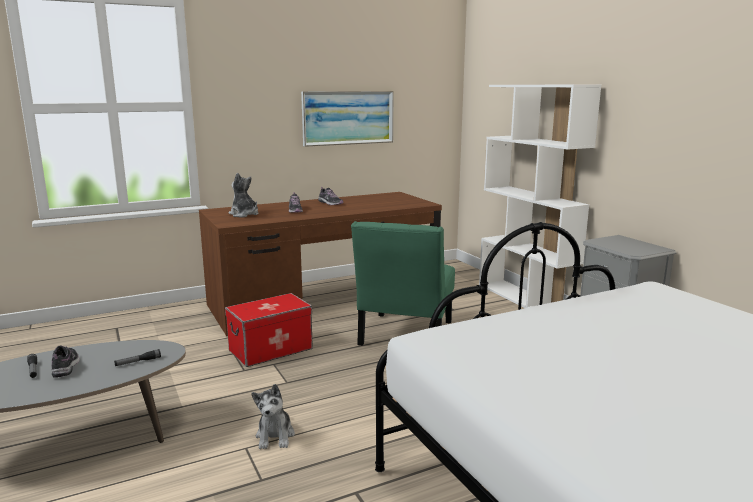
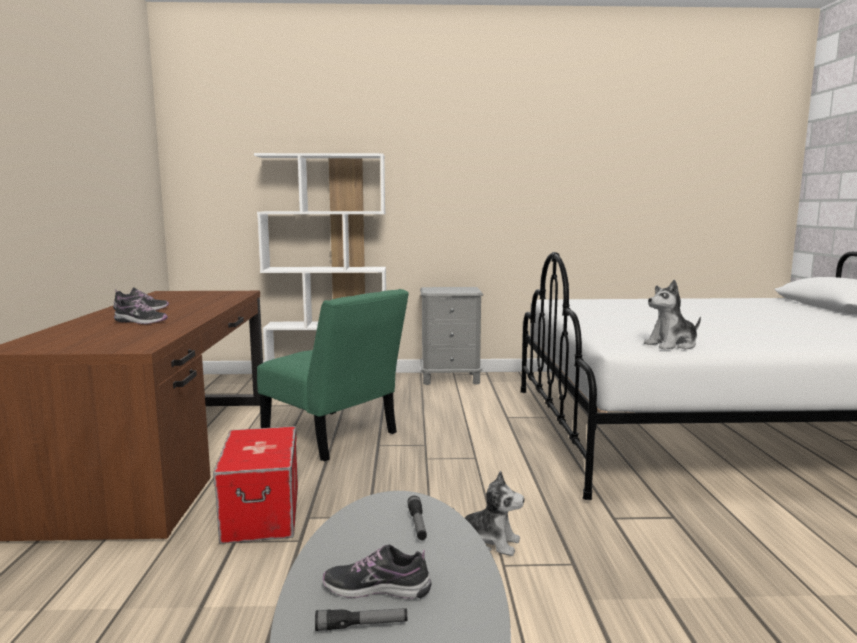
camera: 65 degrees left, 5 degrees down
(244, 215) = (97, 339): plush toy -> plush toy (672, 345)
(348, 117) = (82, 189): picture -> none

